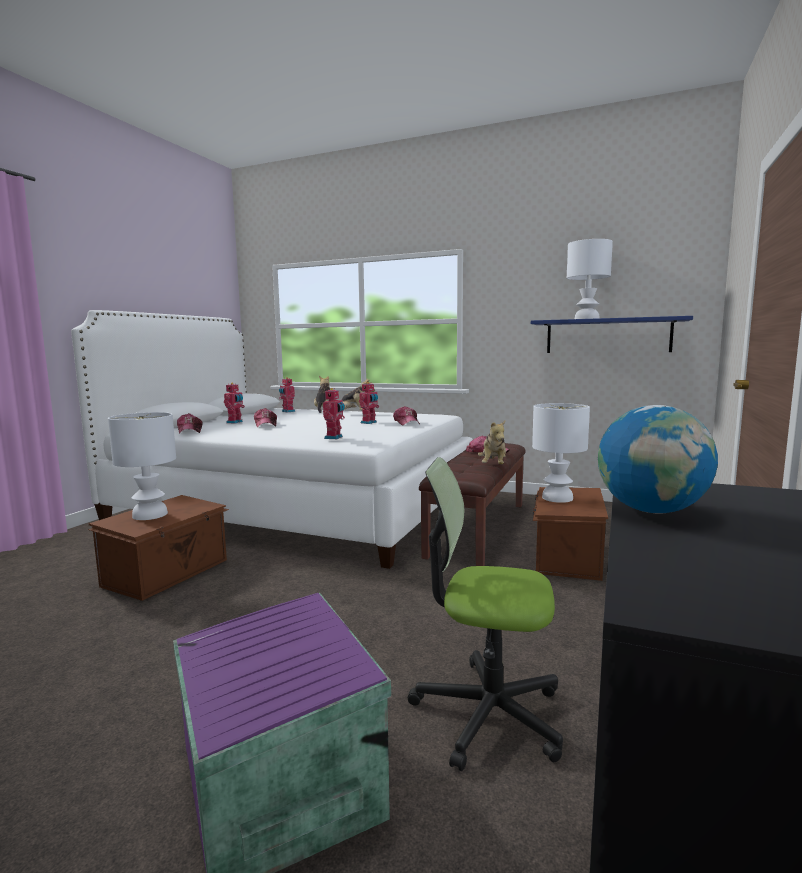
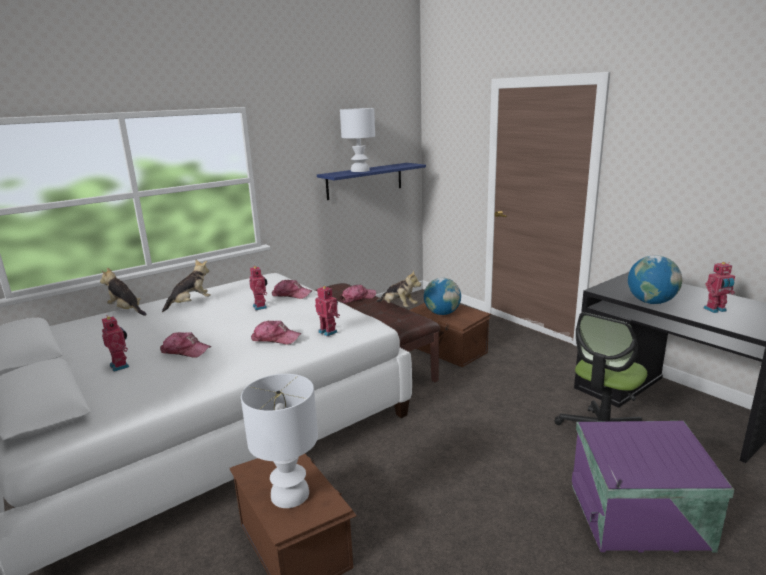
camera: 60 degrees left, 10 degrees up
(190, 431) = (141, 398): cap -> cap (275, 339)
(287, 411) = (93, 328): toy robot -> toy robot (716, 310)
(558, 498) = (442, 313): white table lamp -> globe

